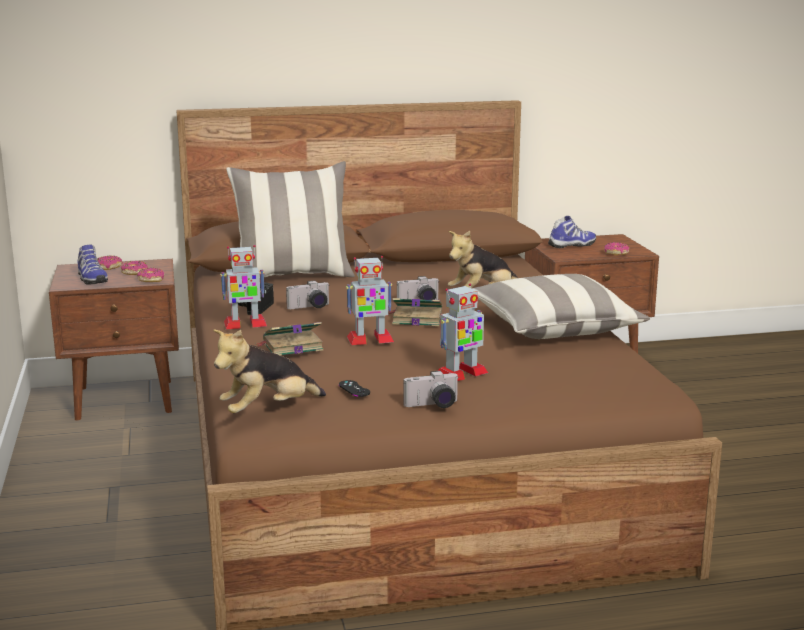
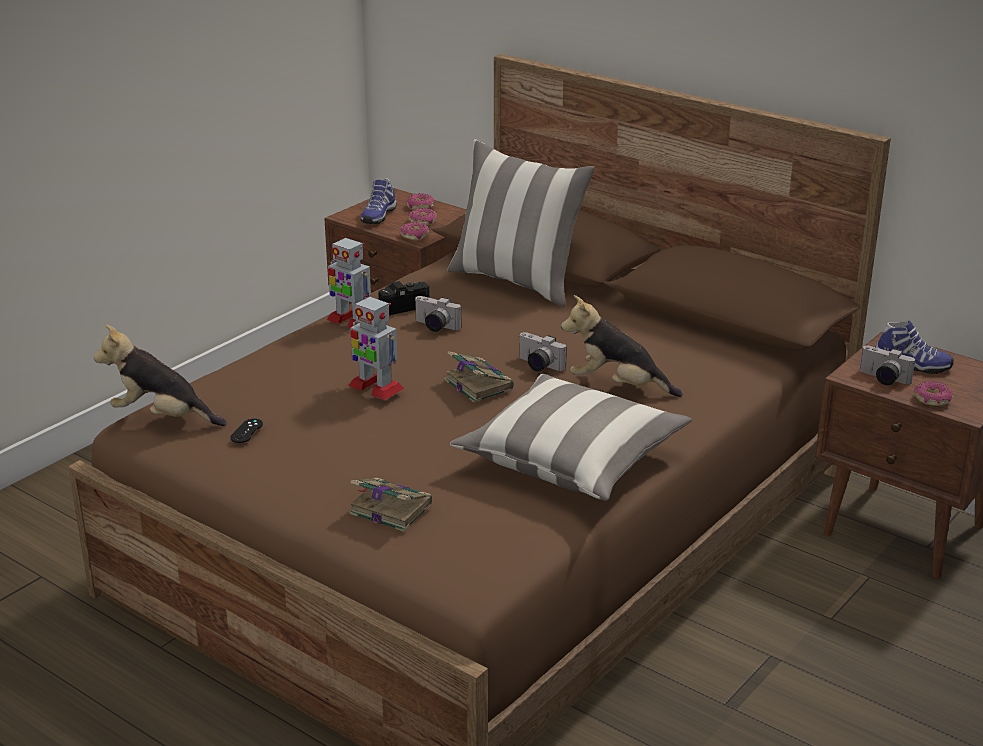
camera: 50 degrees right, 10 degrees up
(291, 347) = (306, 363): book -> book (389, 509)
(433, 405) = (262, 481): camera -> camera (882, 379)
(461, 374) = (363, 463): toy robot -> none

